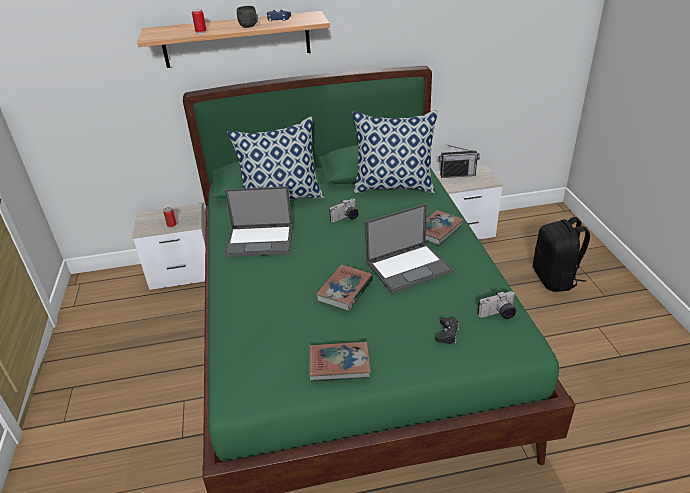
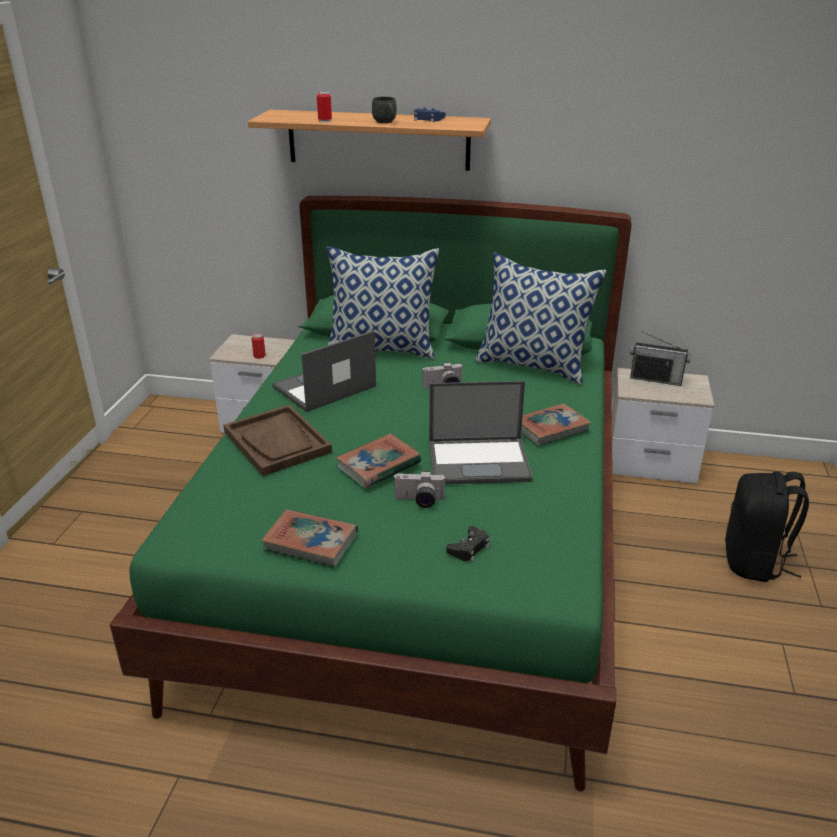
camera: 20 degrees right, 5 degrees down
(259, 293) = (277, 442): none -> brown tray
(261, 240) = (323, 387): laptop -> laptop turned 120 degrees clockwise
(498, 314) = (554, 547): camera -> camera (419, 501)

